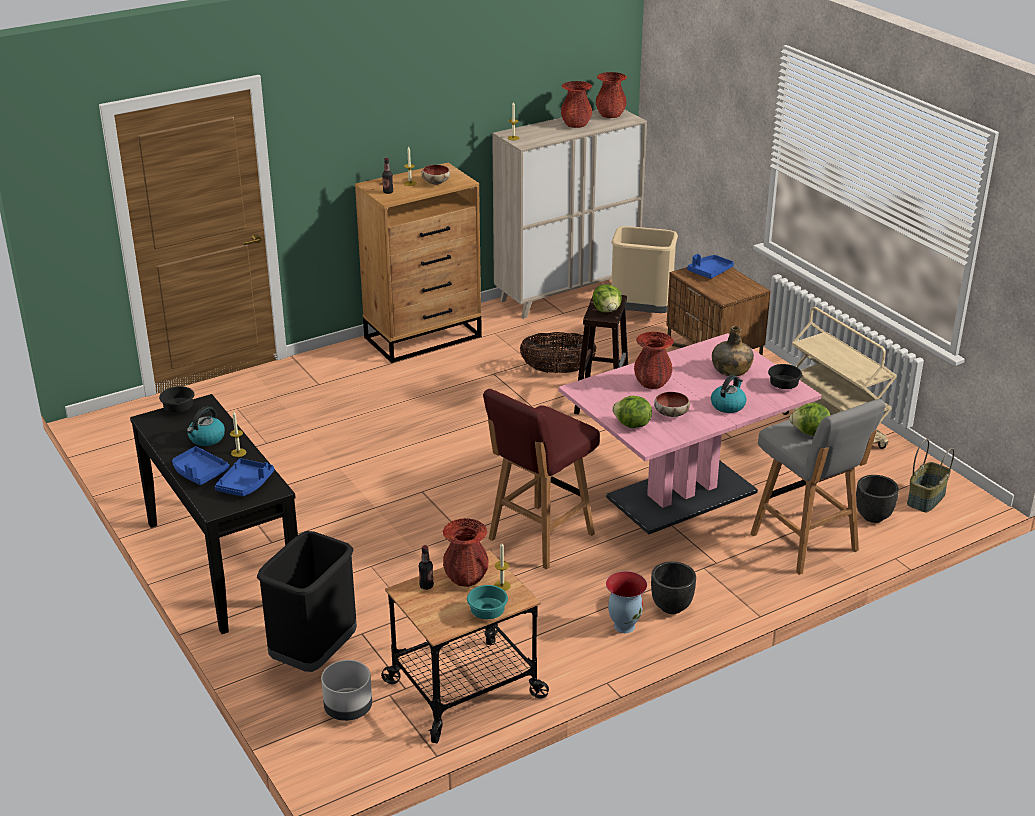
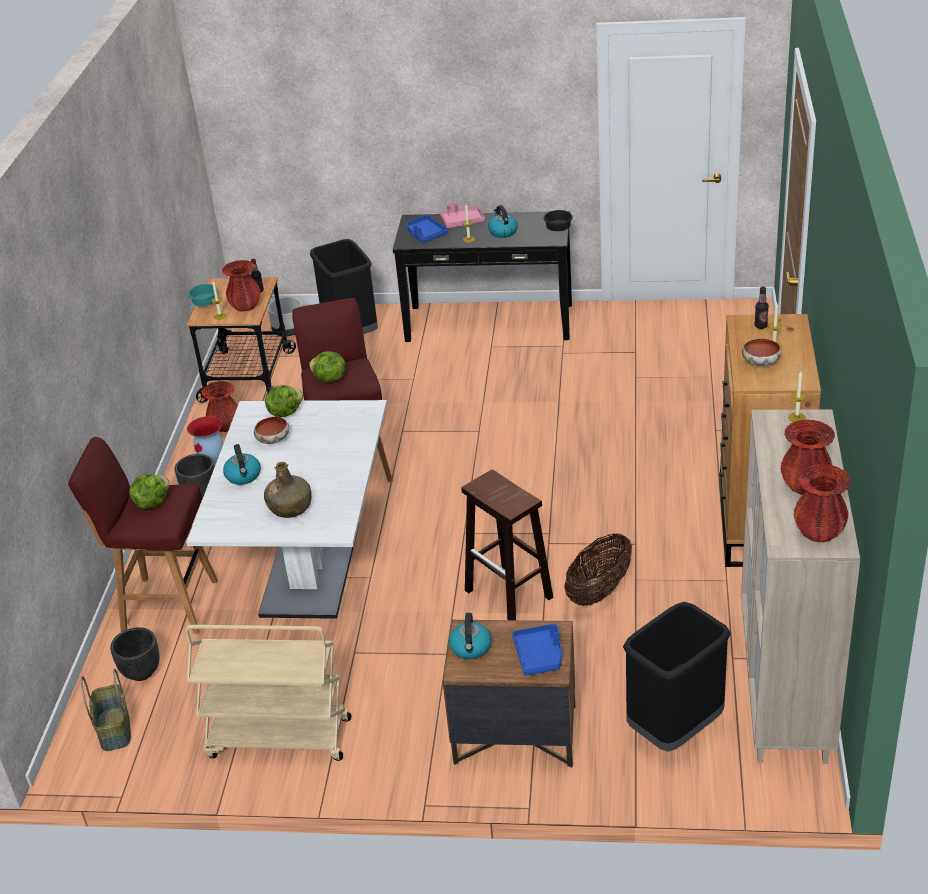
camera: 130 degrees right, 5 degrees up
(199, 472) = (462, 222): blue tray -> pink tray
(607, 310) = (492, 491): lettuce -> lettuce (329, 379)
(641, 313) = (675, 728): beige trash can -> black trash can
(652, 383) = (328, 451): red vase -> red vase (225, 426)
(682, 495) = (310, 568): pink dining table -> white dining table
(734, 291) = (471, 648): none -> kettle
(784, 386) = (225, 525): black bowl -> none
(805, 544) = (167, 605): grey stool -> red stool

